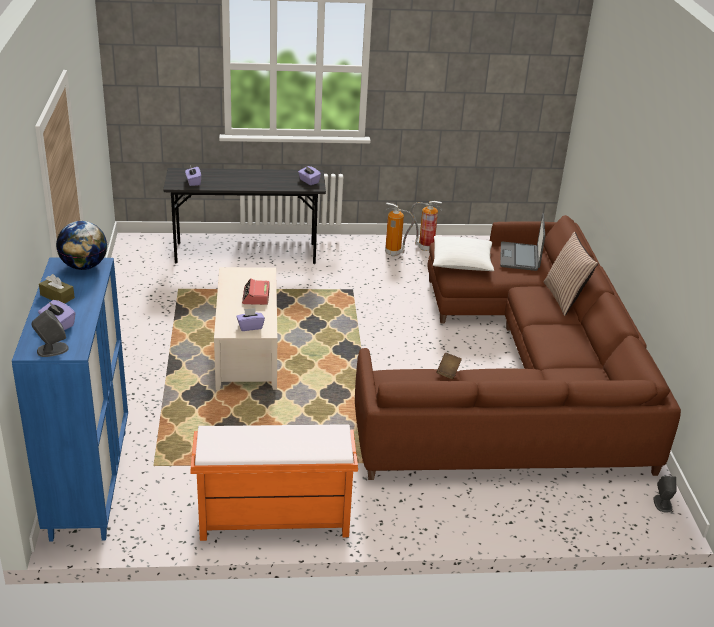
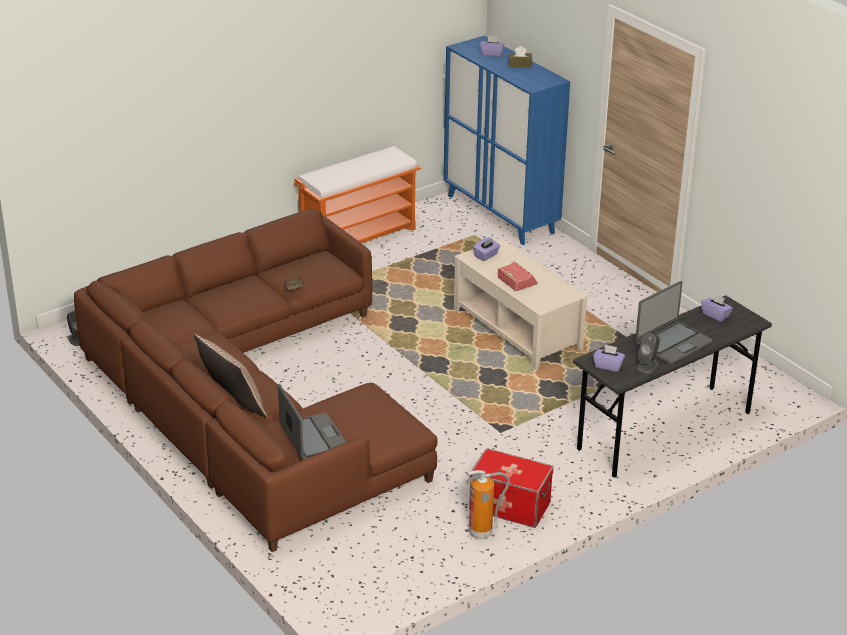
camera: 150 degrees right, 0 degrees up
(52, 350) = (472, 44): grey speaker -> grey speaker (648, 366)
(84, 266) = (538, 83): globe -> none
(249, 178) = (672, 343): none -> laptop
(394, 253) = (510, 506): fire extinguisher -> storage box
(462, 262) = (374, 410): white pillow -> none

